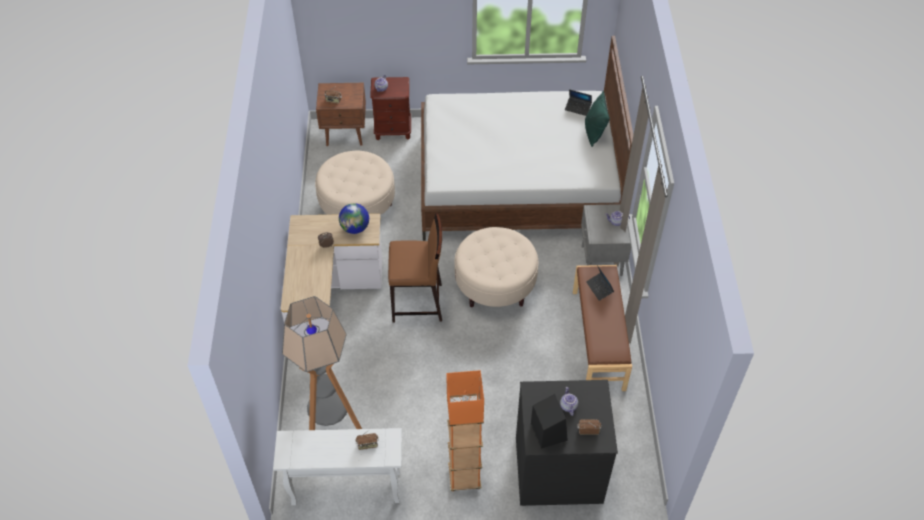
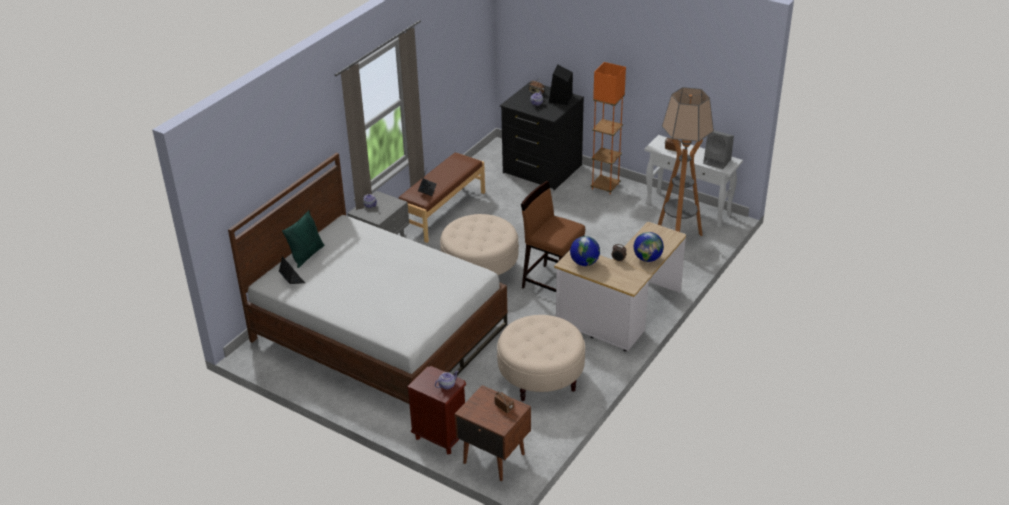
camera: 145 degrees left, 15 degrees down
(301, 260) = (647, 258): none -> globe
(301, 448) = (718, 161): none -> grey speaker

